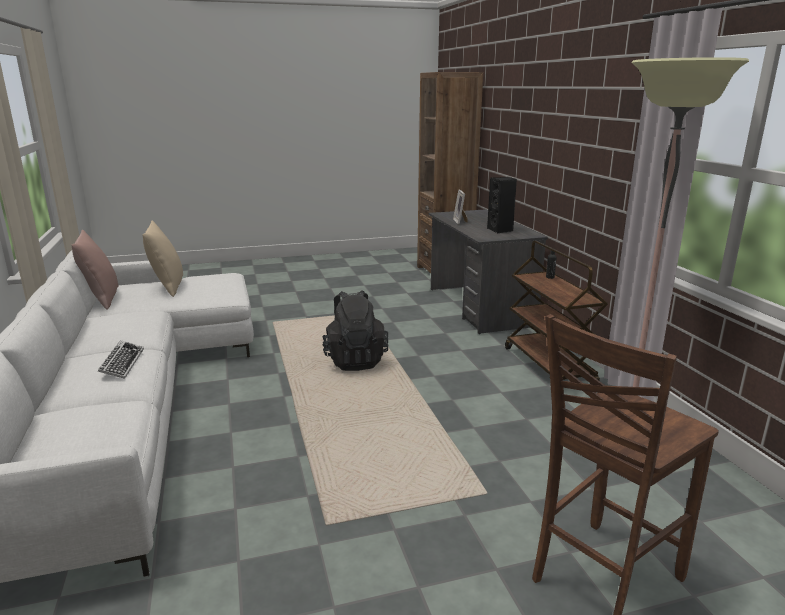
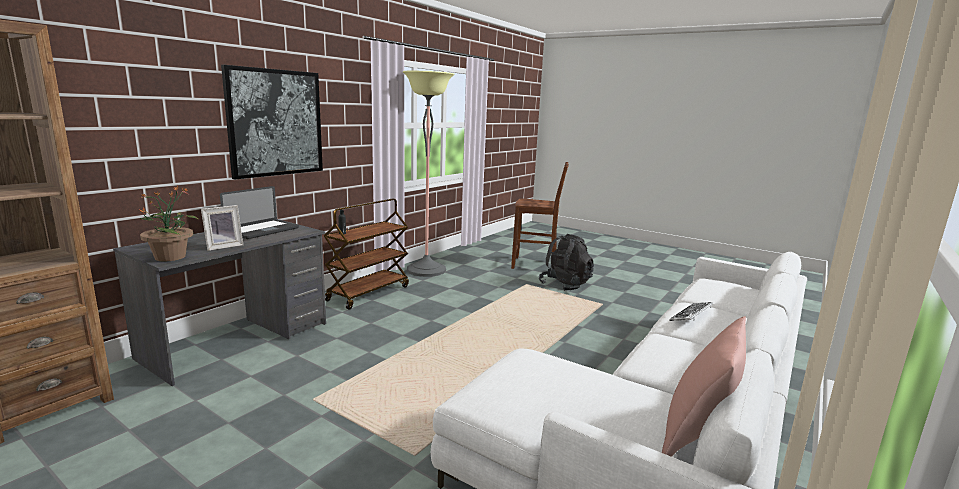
camera: 130 degrees left, 5 degrees down
(168, 286) = (585, 406): beige pillow -> none
(355, 360) = (448, 356): black backpack -> black backpack (565, 285)
(448, 214) = (171, 257): none -> potted plant
(500, 230) = (262, 230): black speaker -> laptop
(567, 138) = (275, 123): none -> picture

